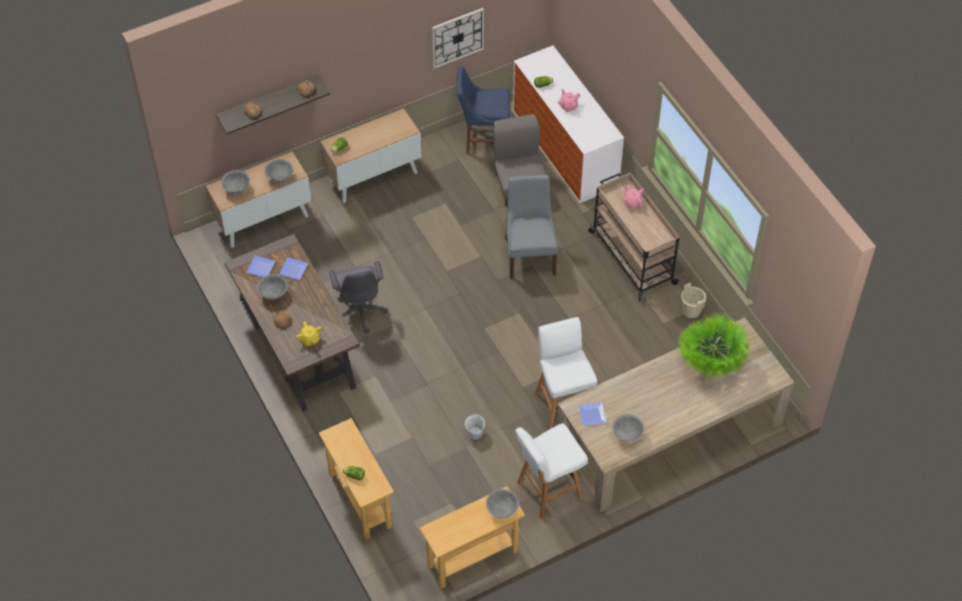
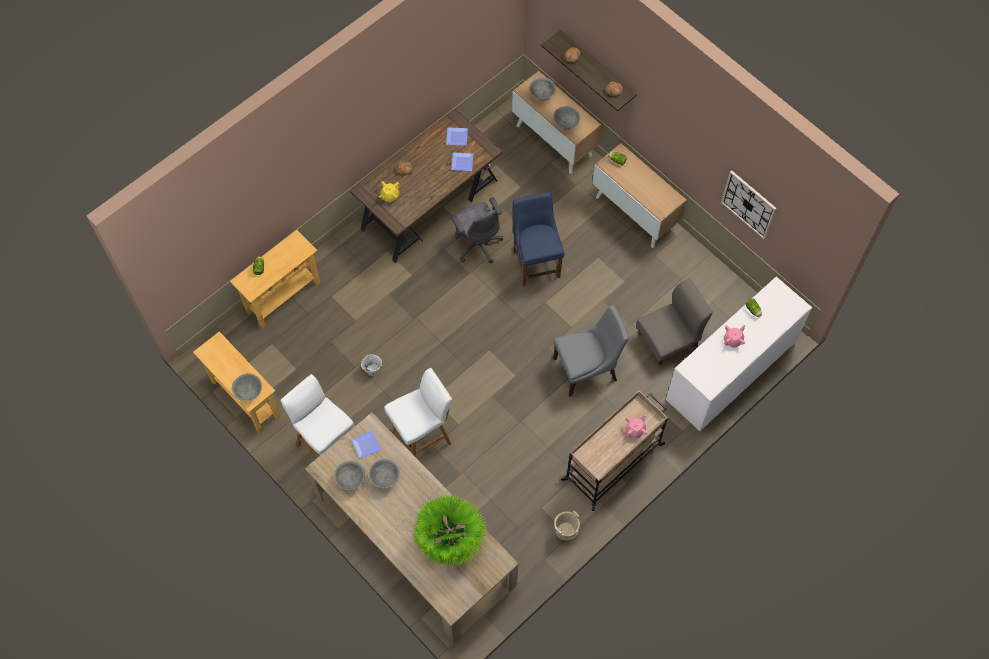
camera: 75 degrees right, 10 degrees up
(273, 294) = (431, 155): grey bowl -> grey bowl (385, 478)
(360, 311) = (478, 244): grey office chair -> grey office chair turned 90 degrees counterclockwise
(483, 139) = (715, 294): blue chair -> blue chair (536, 262)

